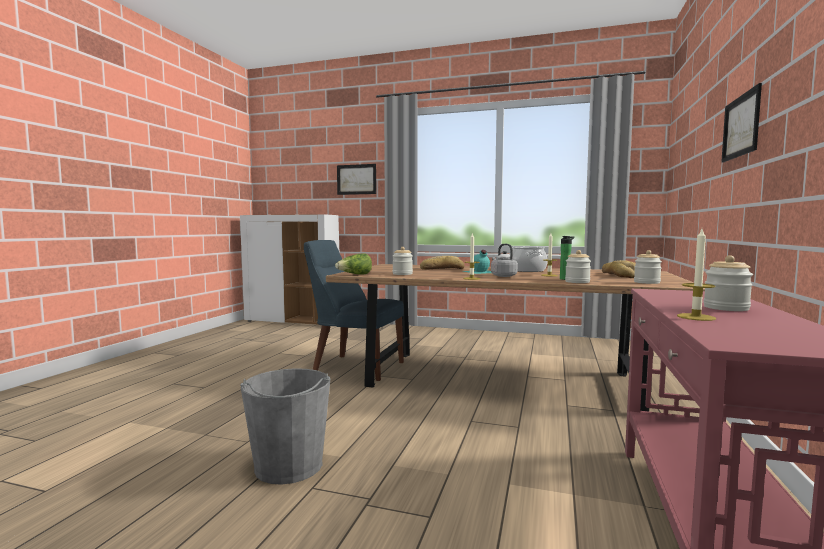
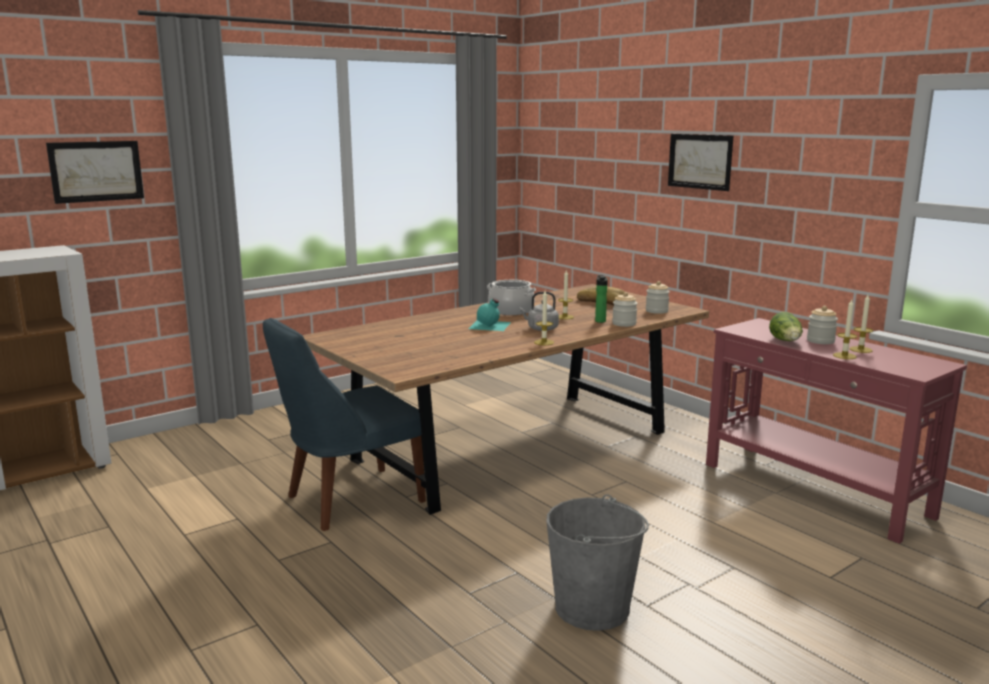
camera: 55 degrees left, 10 degrees up
(355, 274) = (417, 370): lettuce -> lettuce (786, 341)
(402, 274) = (452, 353): jar -> none
(442, 269) = (433, 330): bread -> none
(755, 320) = (860, 349): none -> candle

